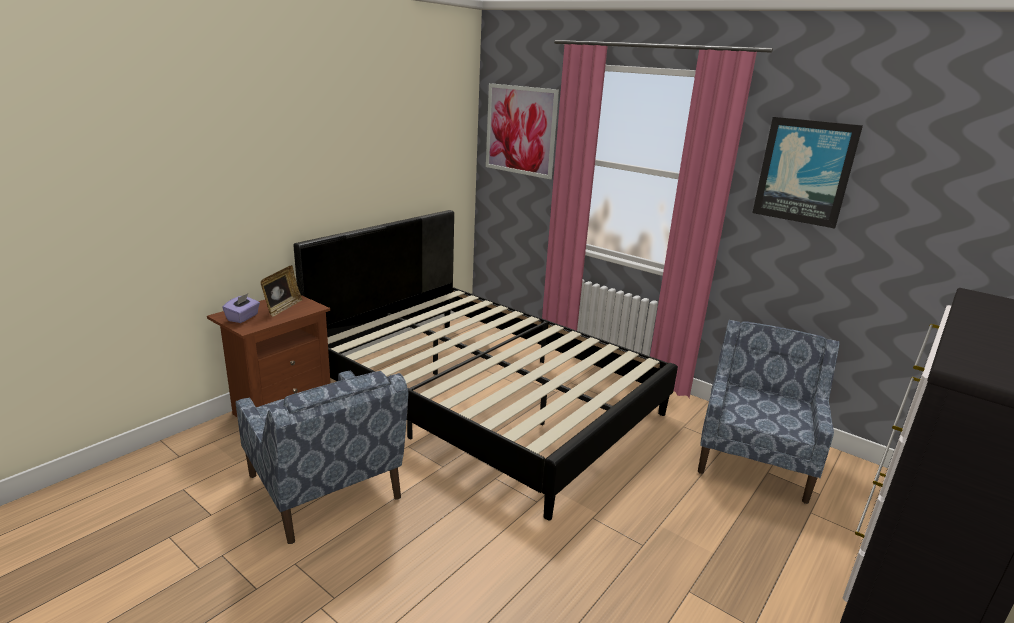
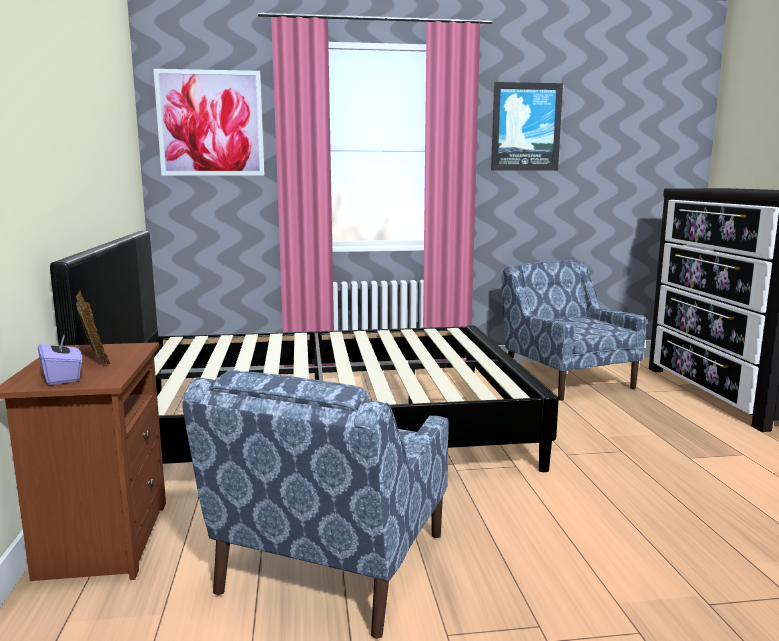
camera: 45 degrees left, 10 degrees down
(324, 489) = (332, 566): blue armchair -> blue armchair turned 105 degrees clockwise

